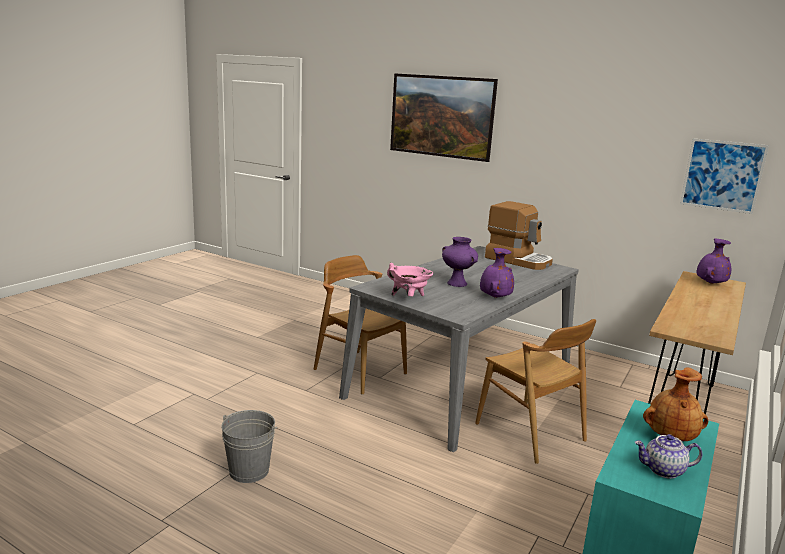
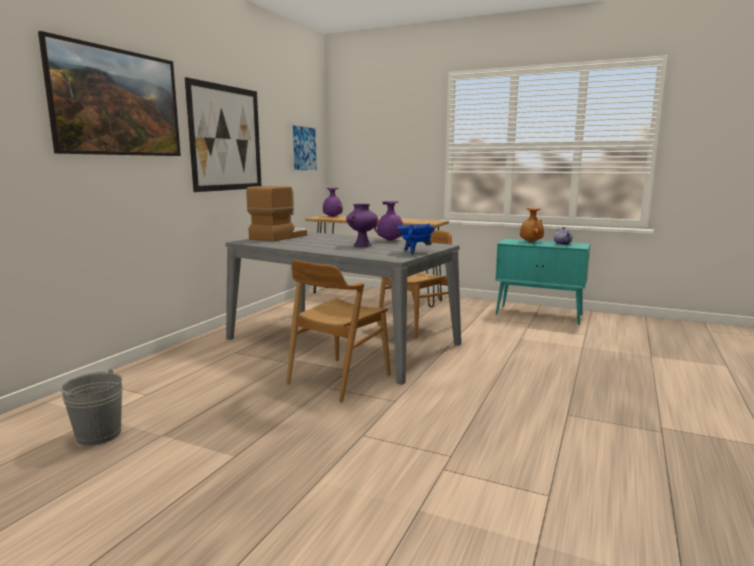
camera: 95 degrees left, 5 degrees down
(249, 471) = (558, 407): grey bucket -> grey bucket (99, 434)
(409, 298) = (415, 252): pink cooking pot -> blue cooking pot
(556, 150) = (226, 138): none -> picture

